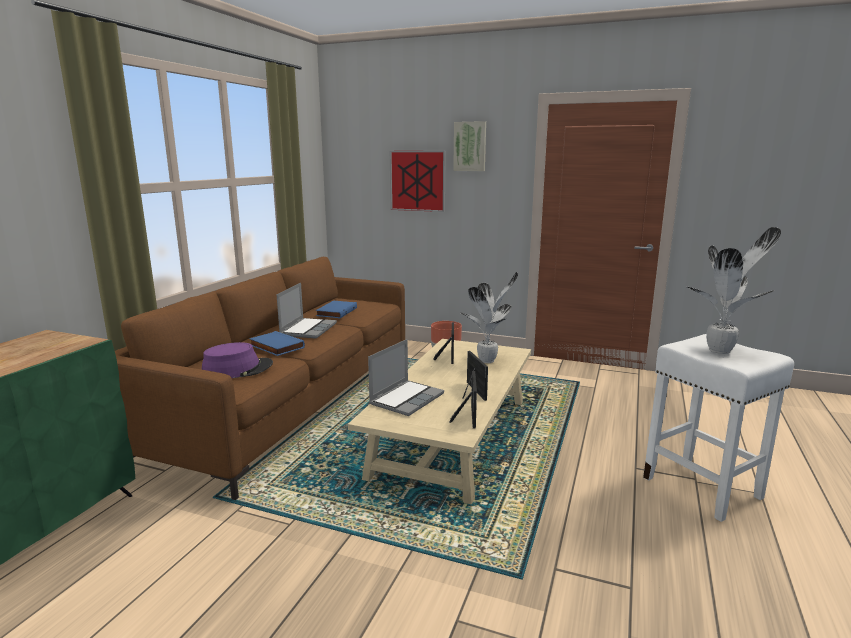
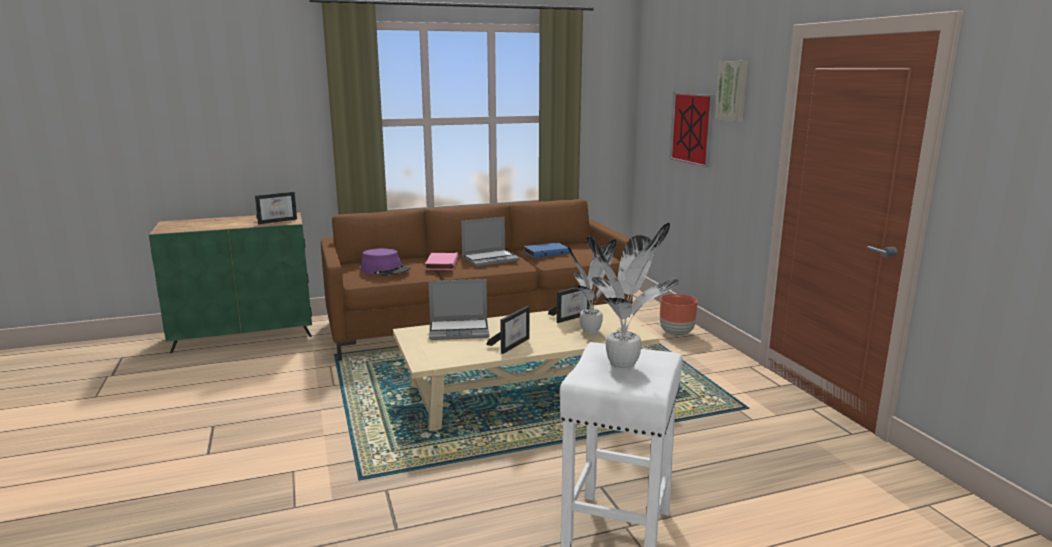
camera: 50 degrees right, 0 degrees up
(275, 347) = (441, 264): blue book -> pink book
(468, 415) = (463, 356): picture frame -> picture frame (277, 221)

